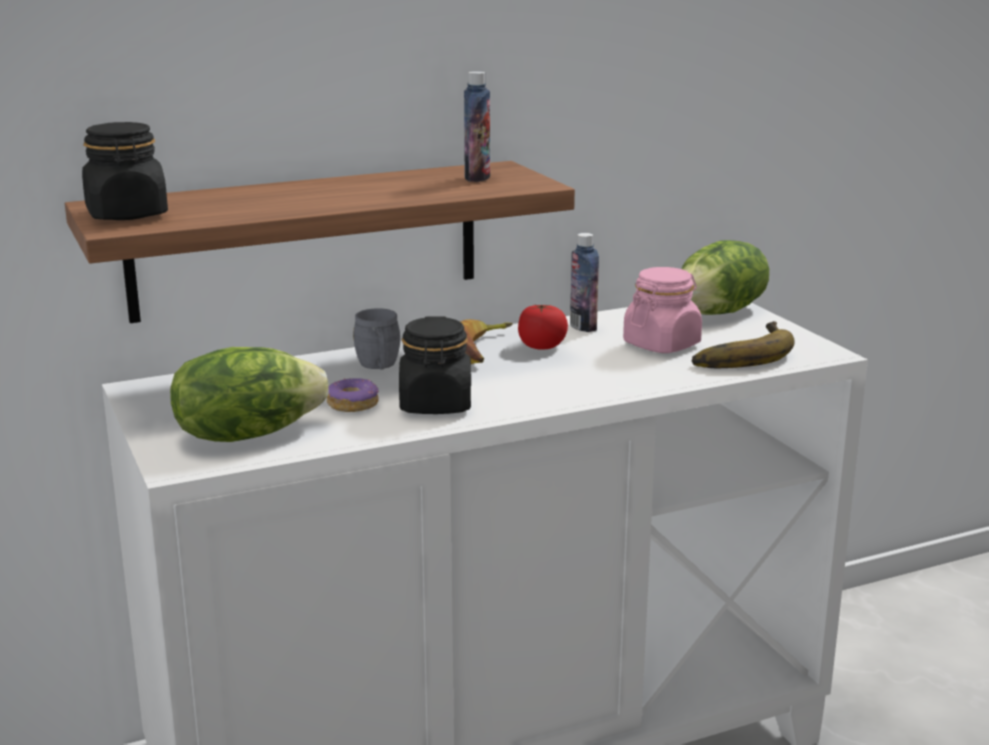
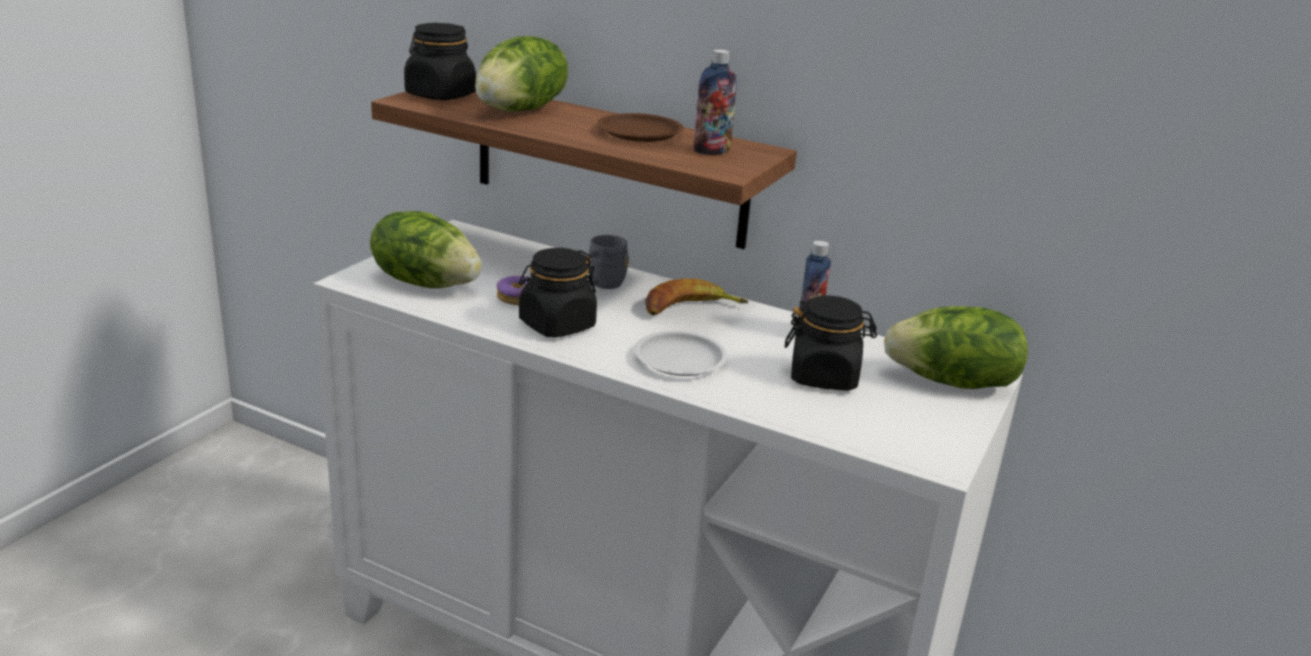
camera: 50 degrees right, 5 degrees up
(243, 201) = (521, 110): none -> lettuce
(389, 184) = (640, 133): none -> brown plate
(541, 346) = (735, 329): tomato -> none
(570, 380) = (679, 360): none -> white plate
(661, 344) = (824, 377): pink jar -> black jar
(737, 354) = (861, 418): banana -> none

